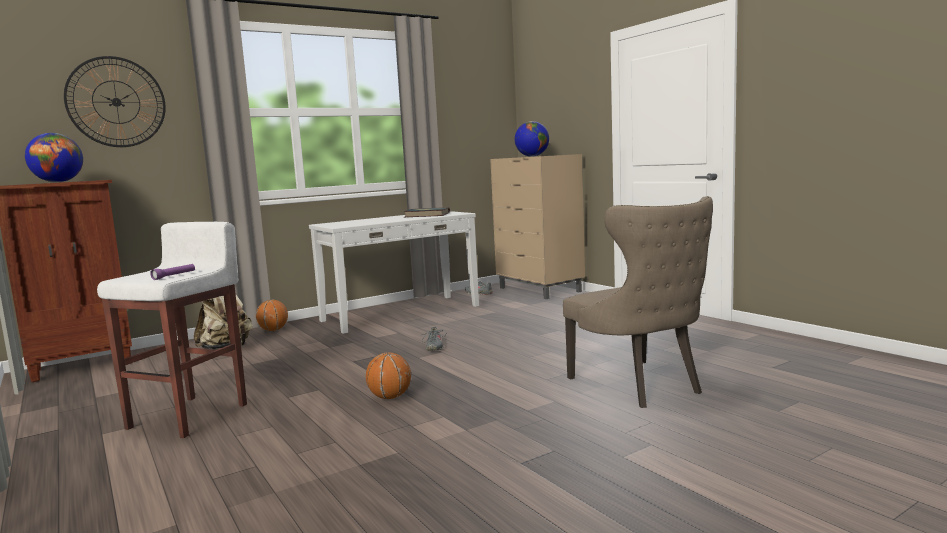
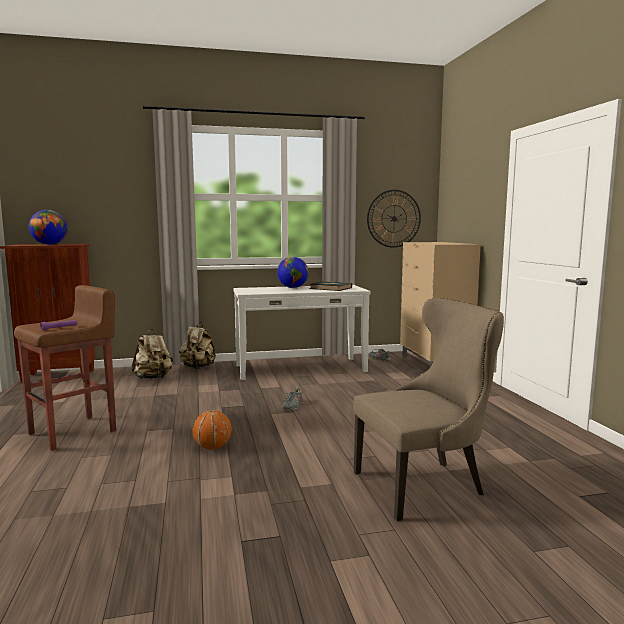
camera: 20 degrees right, 0 degrees up
(116, 102) = (100, 187): wall clock -> wall clock (394, 218)
(190, 416) = (74, 432): white stool -> brown stool
(273, 330) = (198, 368): basketball -> beige backpack
(532, 156) = (436, 243): globe -> globe (292, 287)
(640, 385) = (424, 485): beige chair -> beige chair turned 105 degrees counterclockwise

